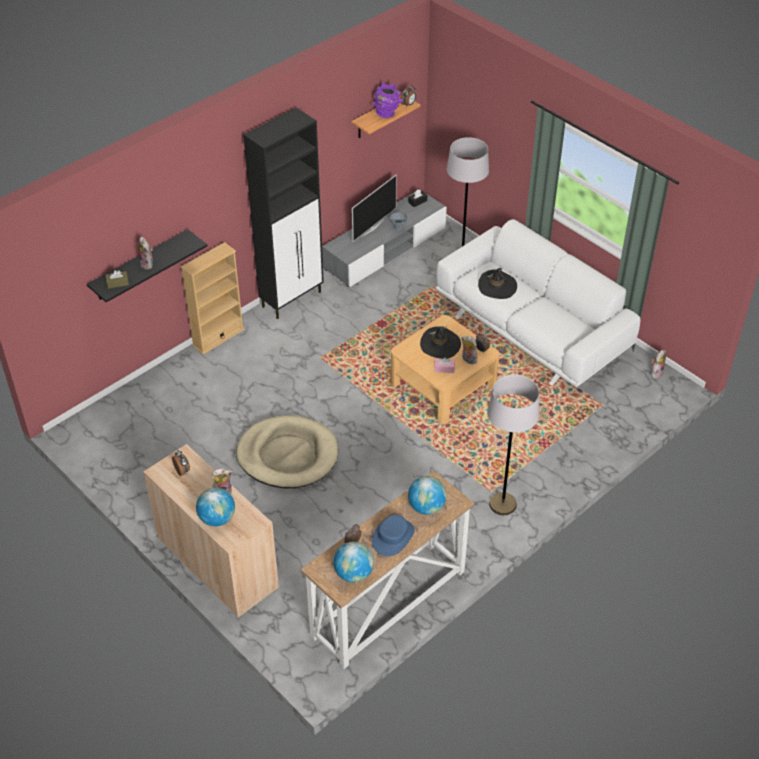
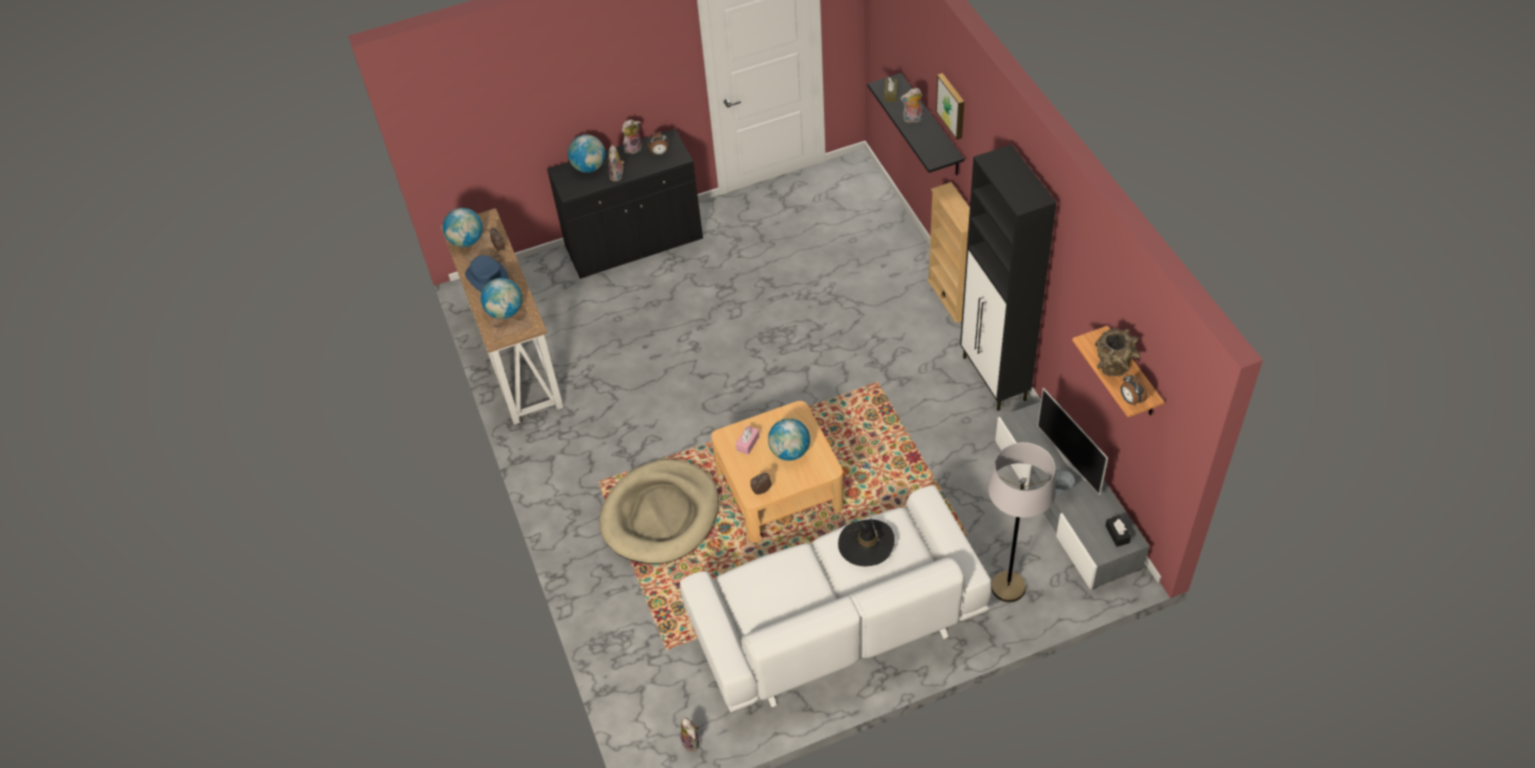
camera: 115 degrees right, 5 degrees up
(162, 210) = (952, 105): none -> picture
(217, 563) = (634, 243): beige cabinet -> black cabinet
(287, 455) = (740, 321): beige dog bed -> beige dog bed (660, 515)
(387, 113) = (1113, 369): purple vase -> brown vase
(440, 345) = (790, 452): black hat -> globe
(468, 360) = (751, 472): plush toy -> plush toy (633, 148)
(502, 504) = (576, 487): grey floor lamp -> none

